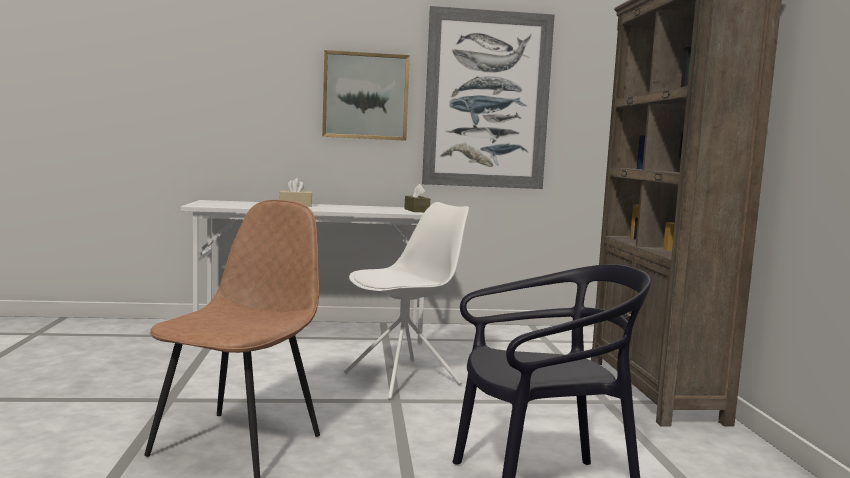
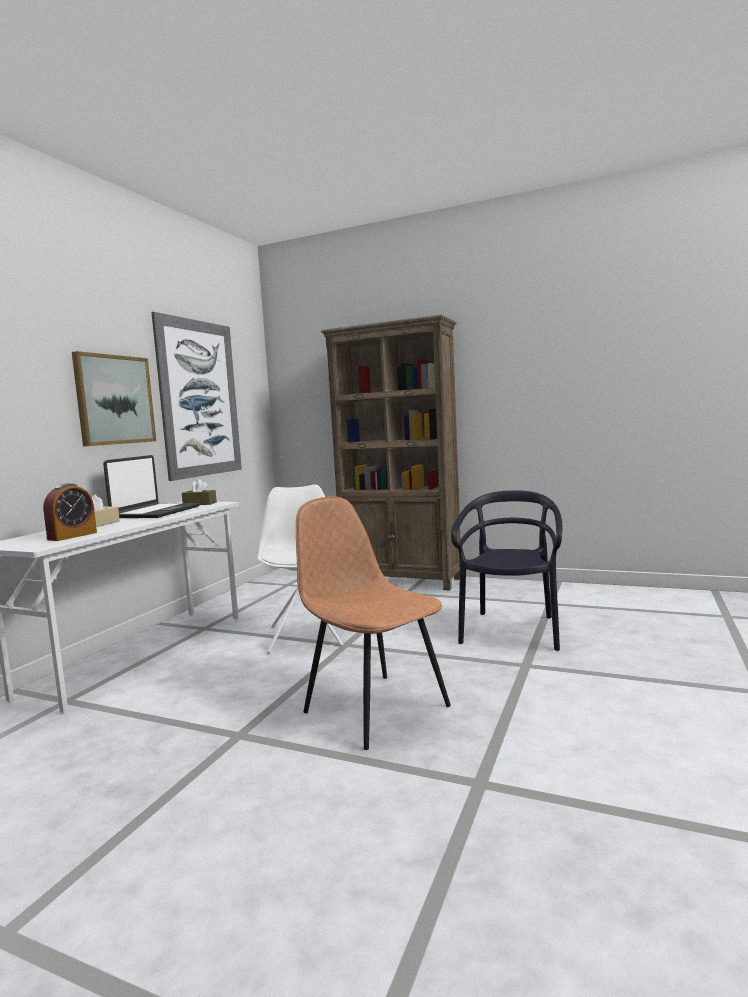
camera: 60 degrees left, 0 degrees up
(241, 205) = (72, 536): none -> alarm clock
(360, 208) = (156, 512): none -> laptop

